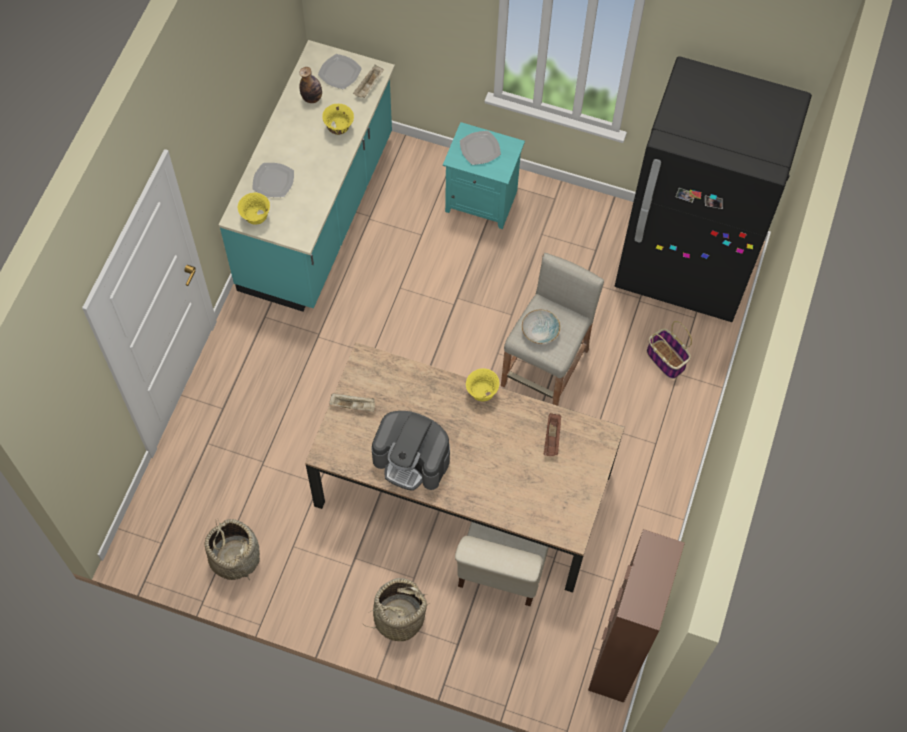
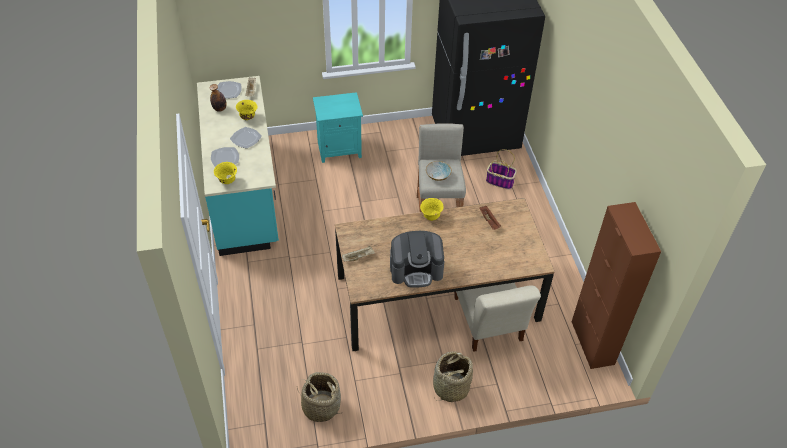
camera: 30 degrees left, 15 degrees down
(479, 148) = (333, 105): plate -> plate (245, 138)

